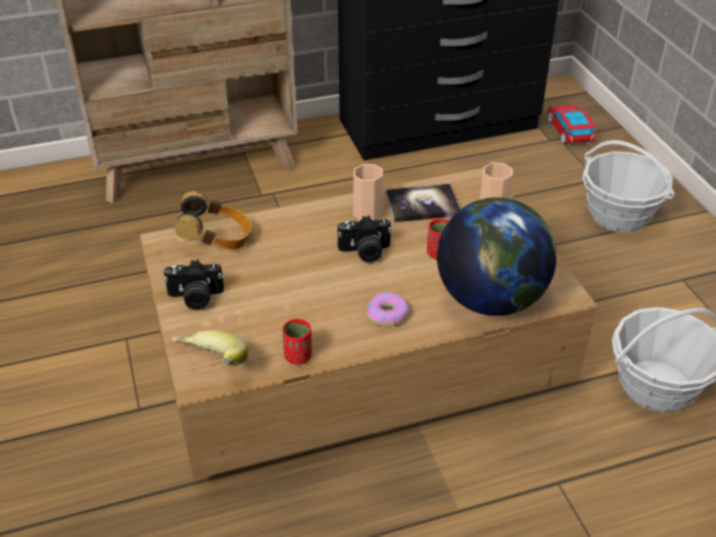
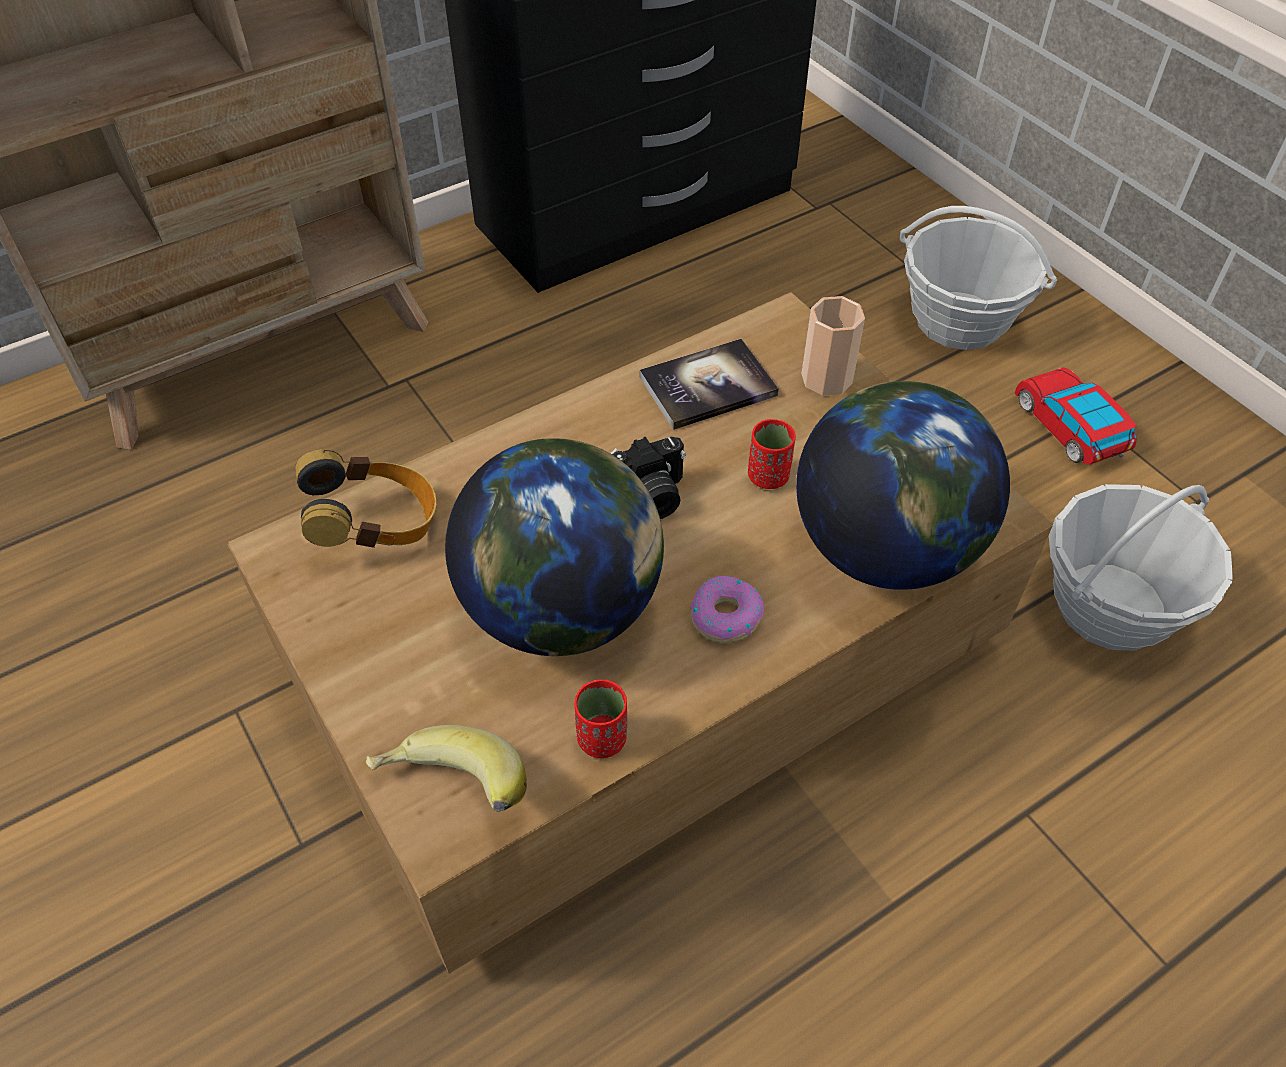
camera: 15 degrees left, 10 degrees up
(195, 298) = (376, 657): camera -> none
(300, 294) = (562, 608): none -> globe
(367, 213) = (622, 420): cup -> none
(569, 132) = (840, 189): toy car -> toy car (1069, 428)

